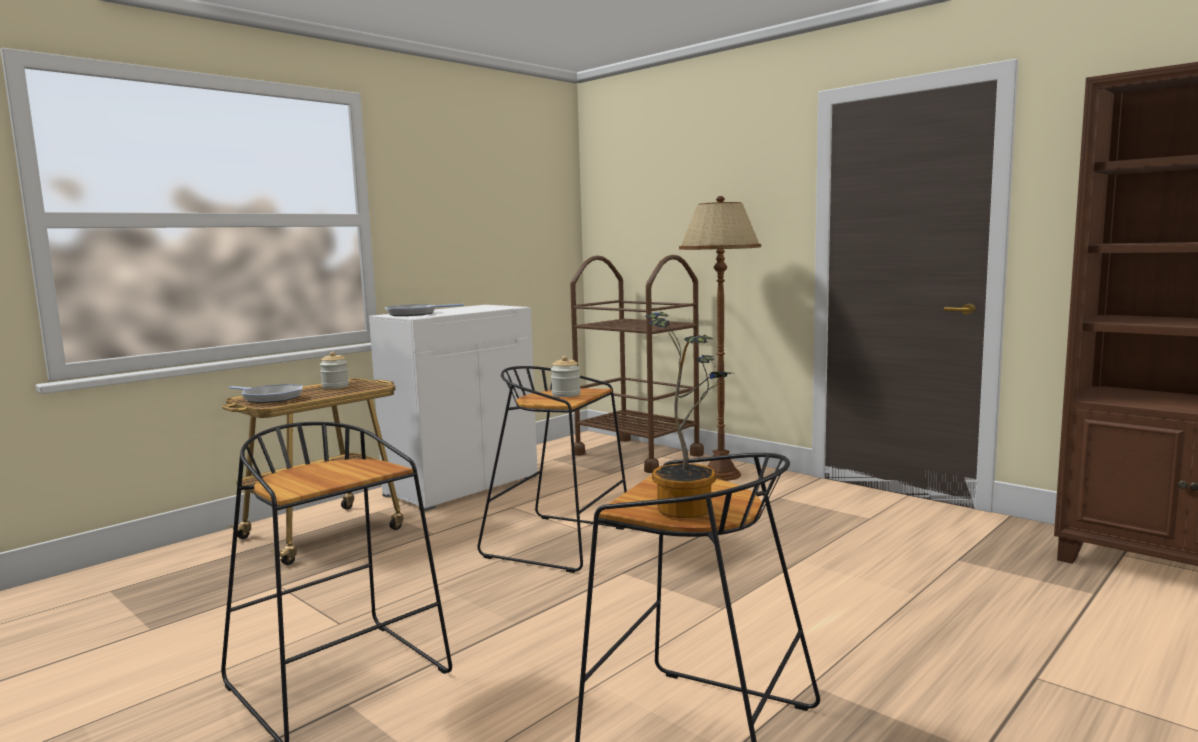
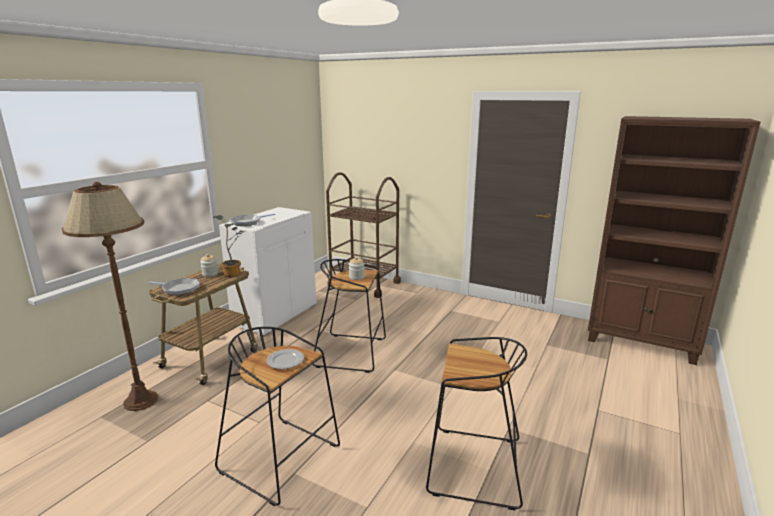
camera: 15 degrees left, 10 degrees up
(341, 473) = (285, 361): none -> plate
(691, 507) = (482, 373): potted plant -> potted plant (234, 273)
(721, 475) = (415, 296): brown floor lamp -> brown floor lamp (141, 401)

